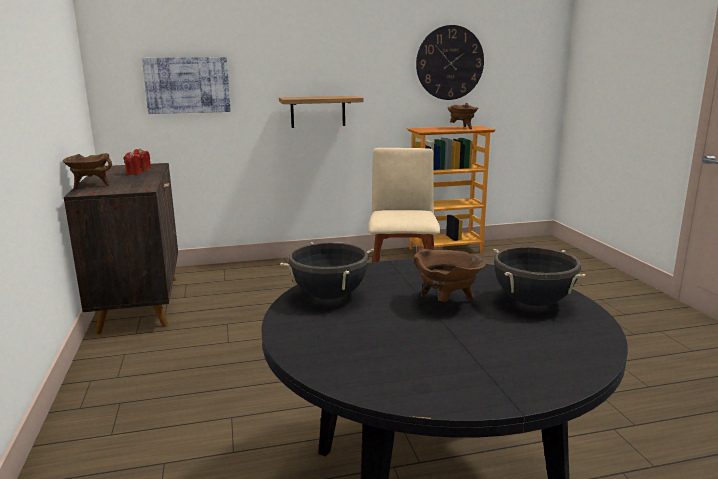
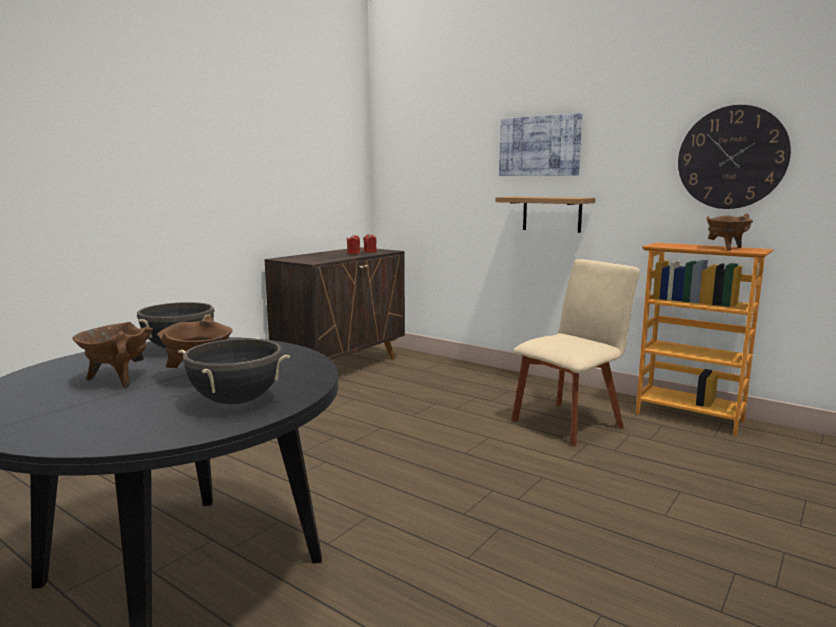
camera: 50 degrees right, 5 degrees down
(90, 186) = (301, 256): brown cooking pot -> brown cooking pot (118, 379)
(187, 85) = (437, 181): picture -> picture (539, 146)

